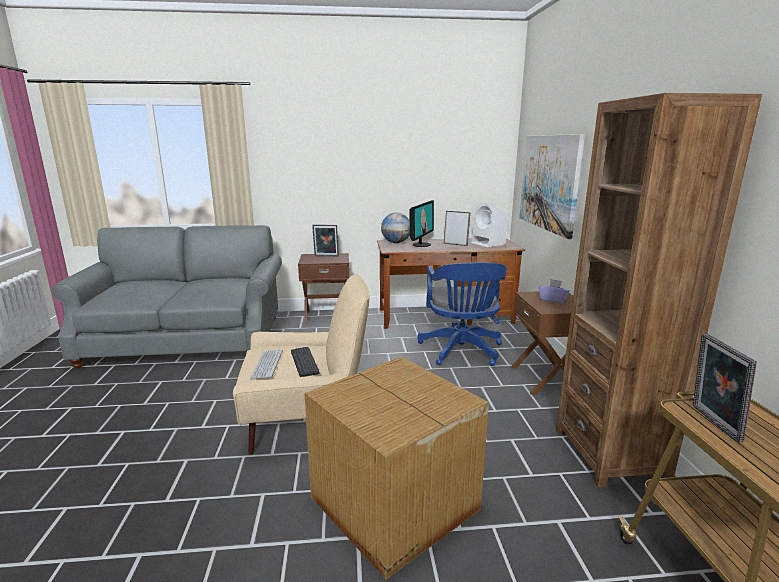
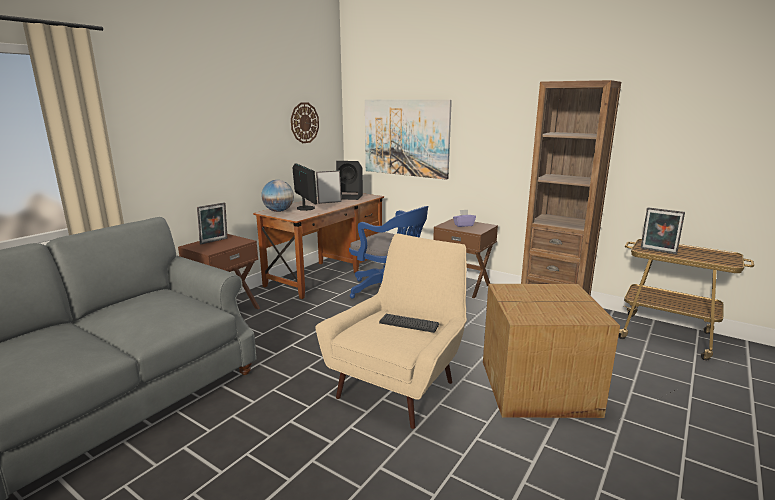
camera: 50 degrees left, 0 degrees up
(267, 365) = (391, 338): keyboard -> none
(455, 160) = (304, 123): none -> wall clock
(489, 244) = (350, 197): white speaker -> black speaker

